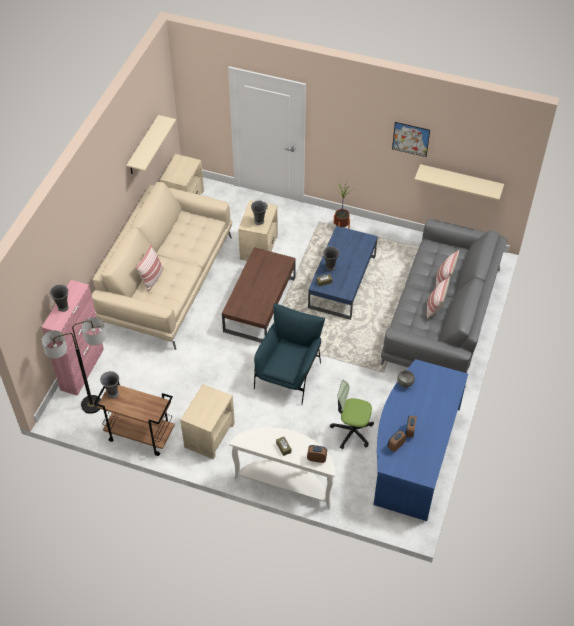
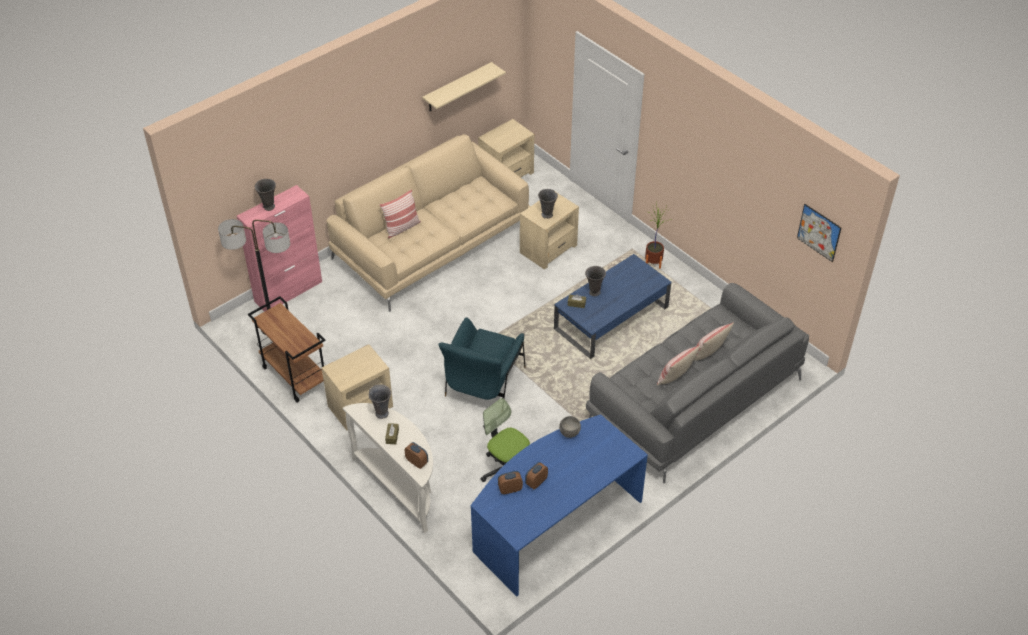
camera: 30 degrees right, 5 degrees down
(112, 393) = (274, 313): grey vase -> grey vase (381, 413)
(260, 304) = (507, 304): brown coffee table -> none
(288, 374) = (484, 384): blue armchair -> blue armchair turned 150 degrees clockwise
(411, 139) = (737, 177): picture -> picture (819, 232)
(460, 180) = (783, 249): beige shelf -> none

